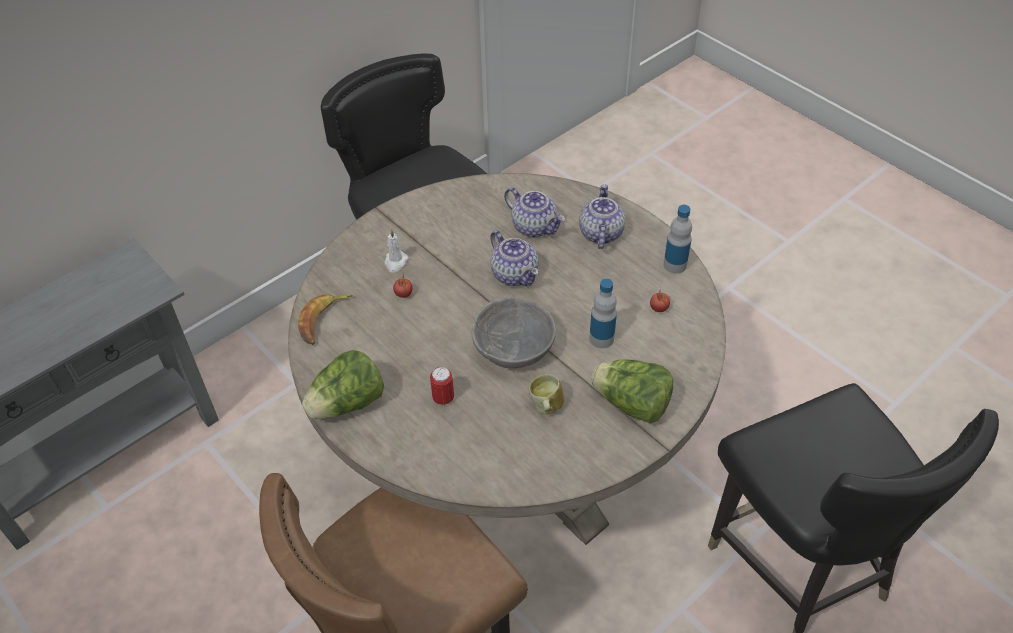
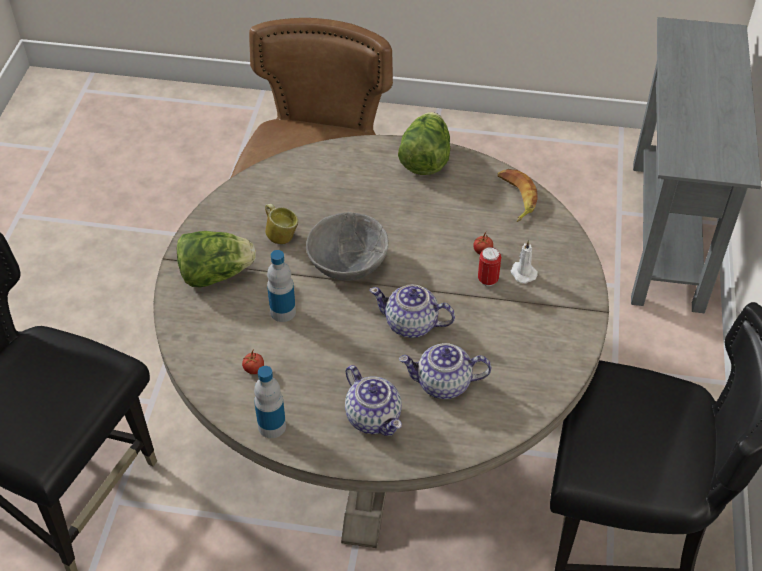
camera: 140 degrees right, 0 degrees up
(443, 398) = (362, 199): can -> can (488, 280)

